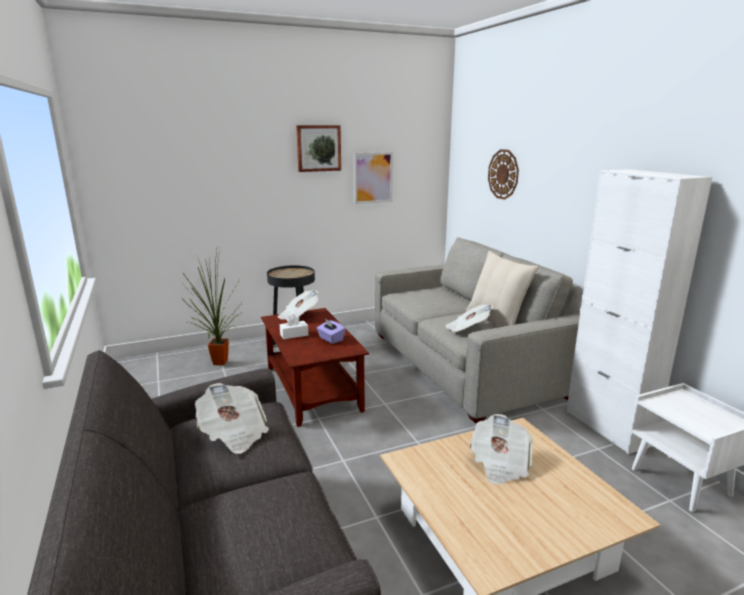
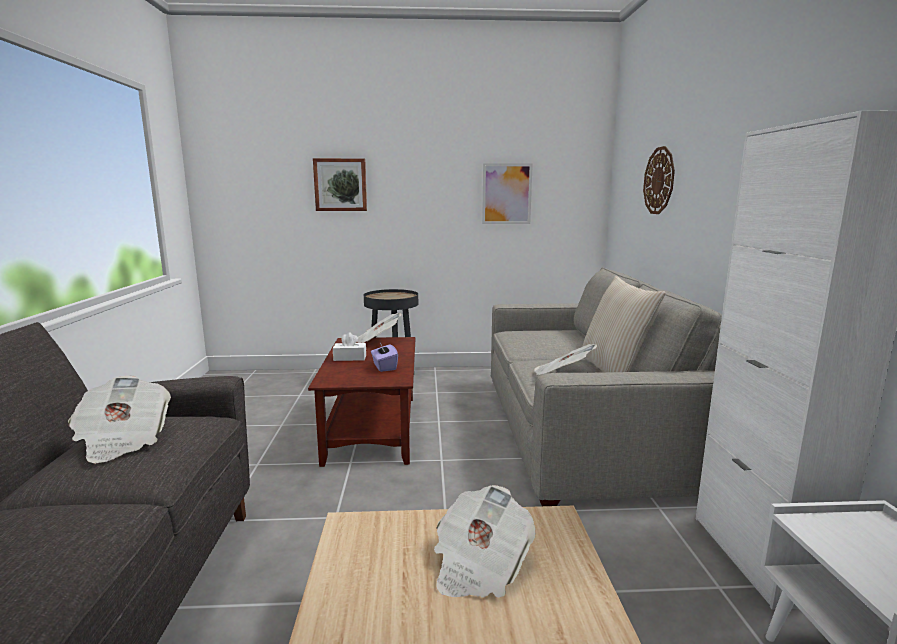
camera: 20 degrees right, 5 degrees down
(219, 364) = (300, 388): potted plant -> none
(318, 148) = (440, 157): picture -> picture (340, 185)

